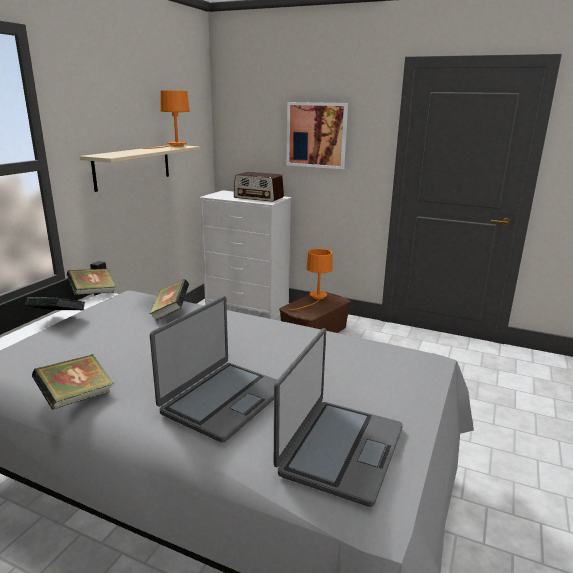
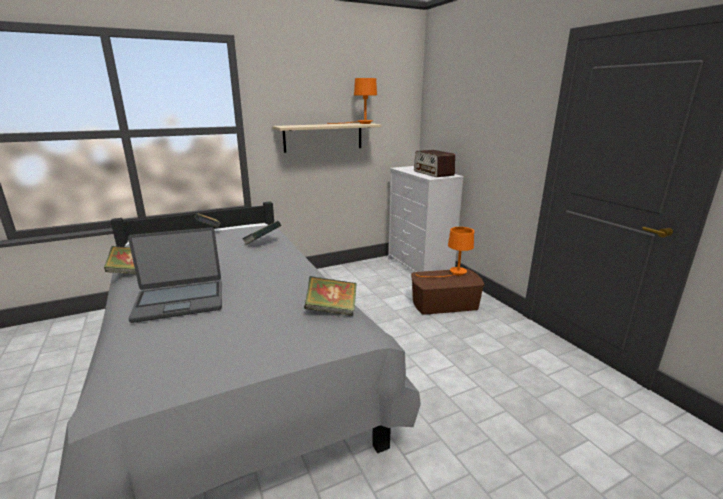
camera: 40 degrees right, 0 degrees up
(93, 293) = (254, 222): book -> book (331, 310)
(316, 135) = (487, 117): picture -> none
(340, 449) = (166, 359): laptop -> none

